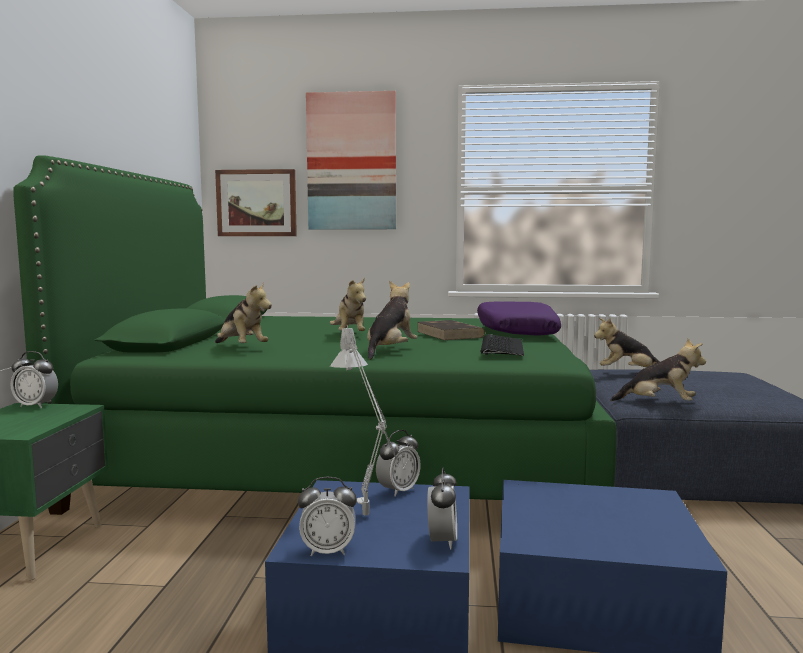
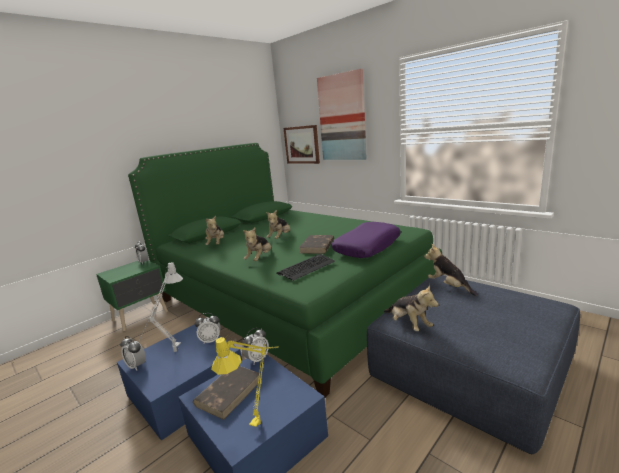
camera: 40 degrees right, 10 degrees up
(390, 351) = (260, 259): plush toy -> plush toy turned 135 degrees clockwise
(442, 541) = (172, 379): alarm clock -> alarm clock (257, 359)
(562, 523) = (229, 392): none -> brown book
(662, 528) = (262, 419): none -> yellow table lamp

